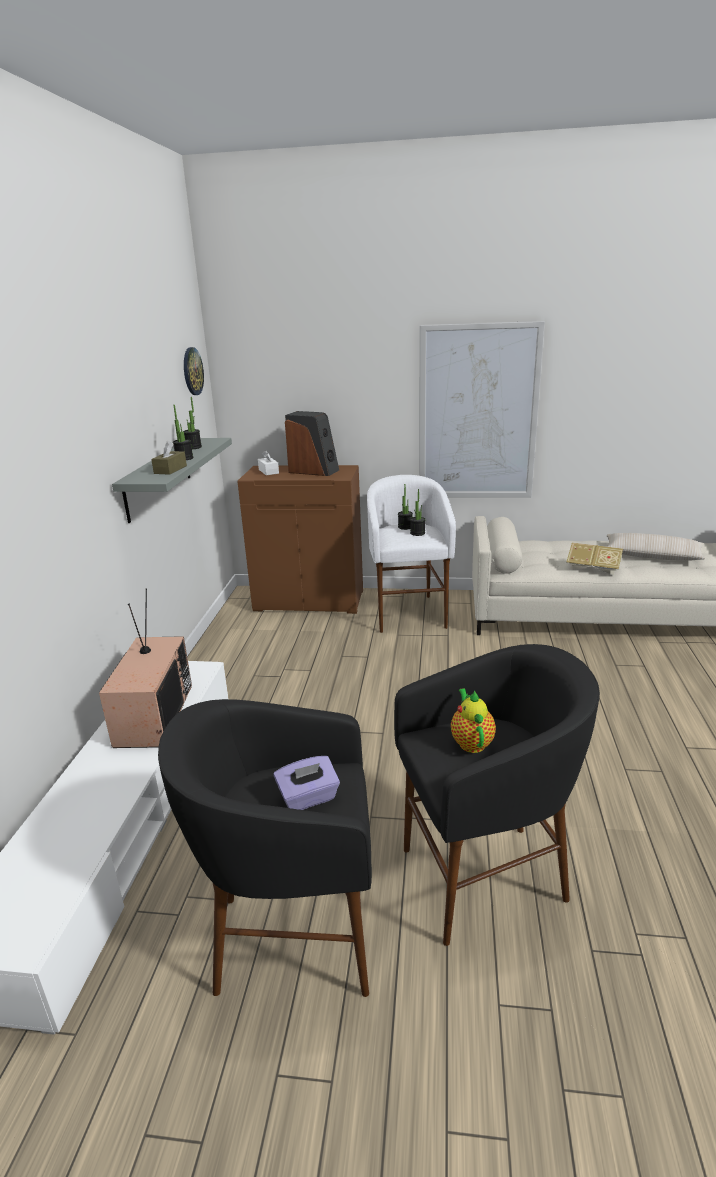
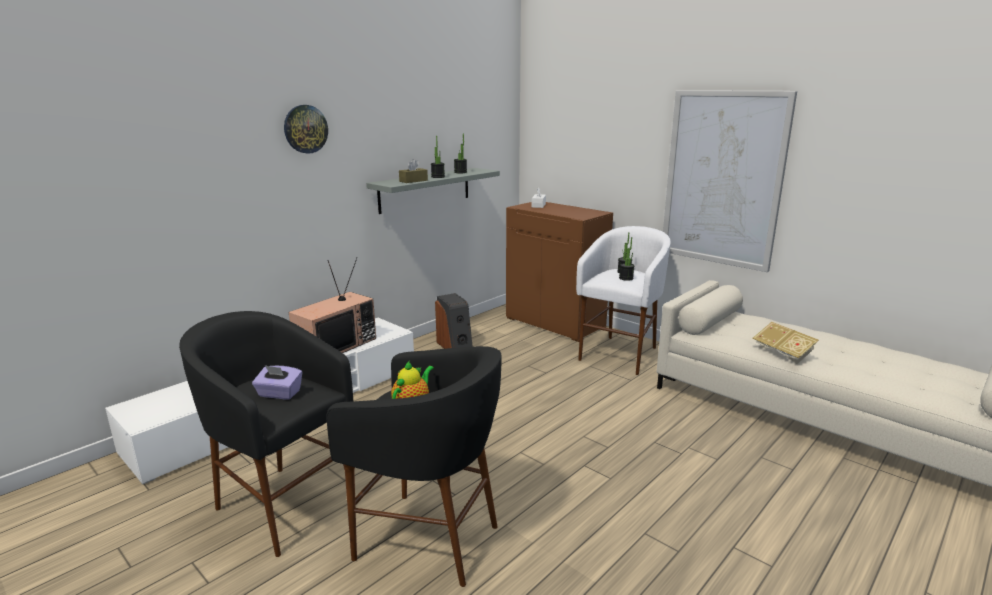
camera: 35 degrees right, 5 degrees down
(192, 371) = (492, 118): wall clock -> wall clock (305, 129)
(314, 471) = (570, 210): speaker -> speaker (455, 347)
(652, 556) = (876, 362): beige pillow -> none

